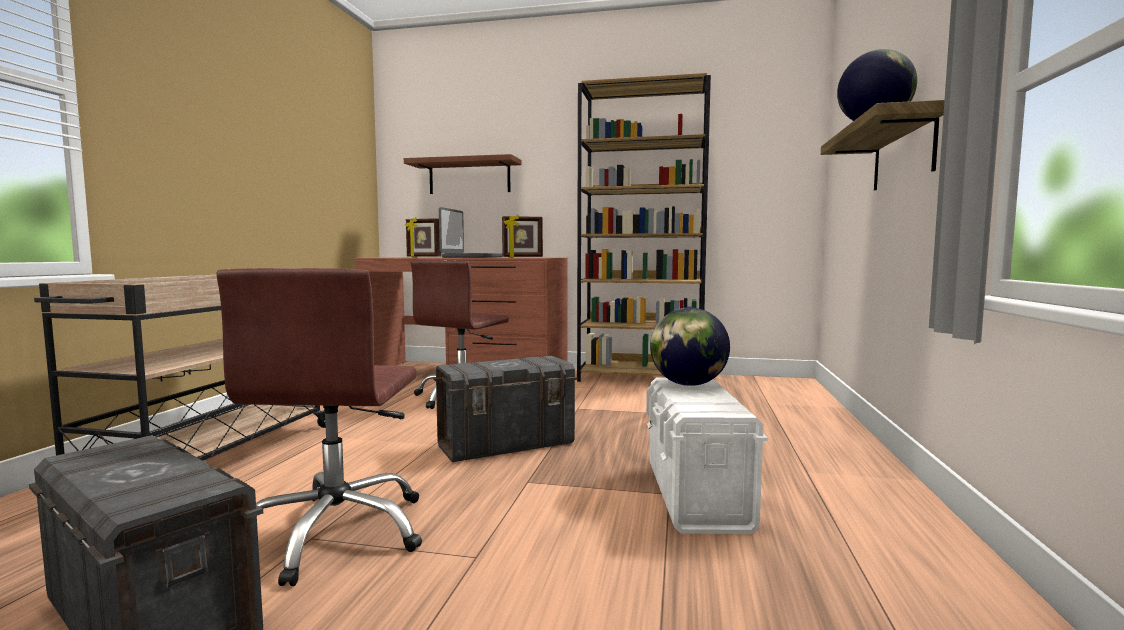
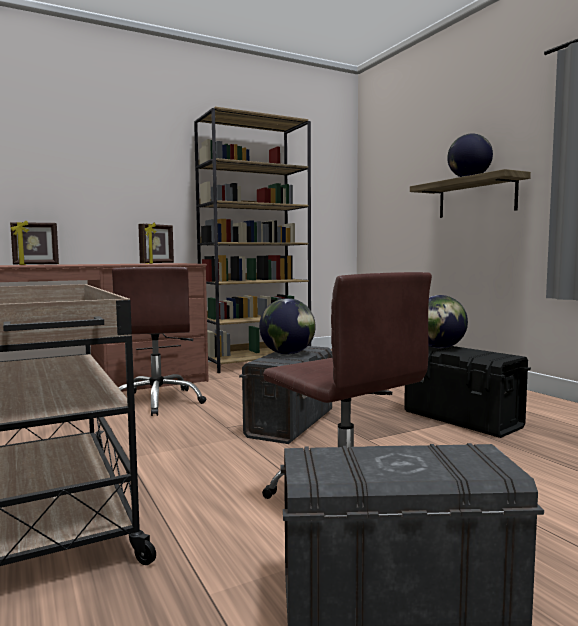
camera: 40 degrees left, 0 degrees up
(469, 177) = (72, 180): brown shelf -> none
(471, 257) = (107, 264): laptop -> none
(504, 363) = (288, 354): none -> globe
(696, 496) = (462, 419): white storage box -> black storage box

